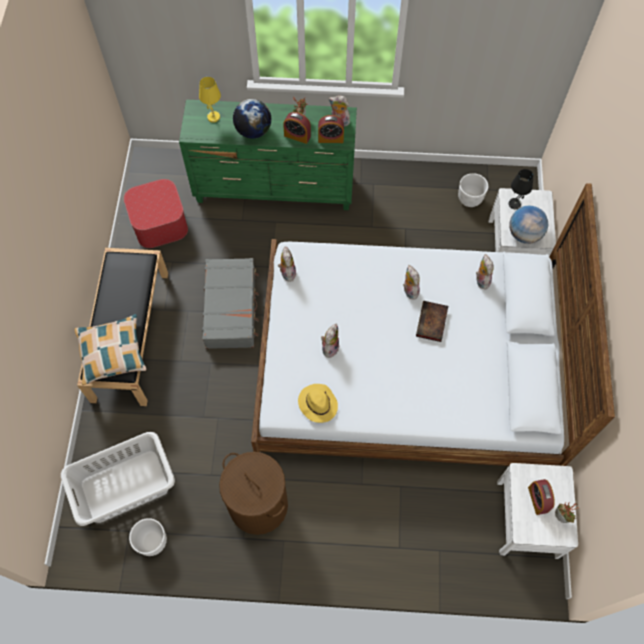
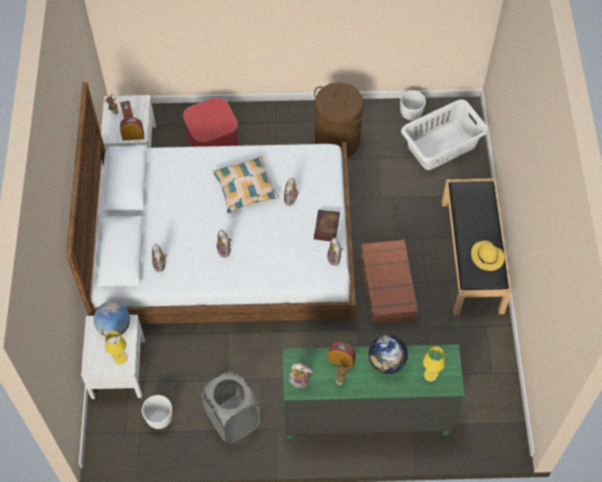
camera: 175 degrees right, 5 degrees down
(112, 352) = (473, 200): pillow -> pillow (245, 188)
(159, 223) = (476, 365): ottoman -> ottoman (212, 137)
(231, 308) = (387, 287): grey suitcase -> brown suitcase
(317, 403) = (297, 158): yellow hat -> yellow hat (487, 257)
(330, 138) = (307, 360): alarm clock -> alarm clock (133, 136)
(400, 193) = (233, 420): none -> grey laundry basket
(432, 323) = (205, 224): book -> book (326, 226)
(515, 203) = (120, 359): black table lamp -> yellow table lamp

